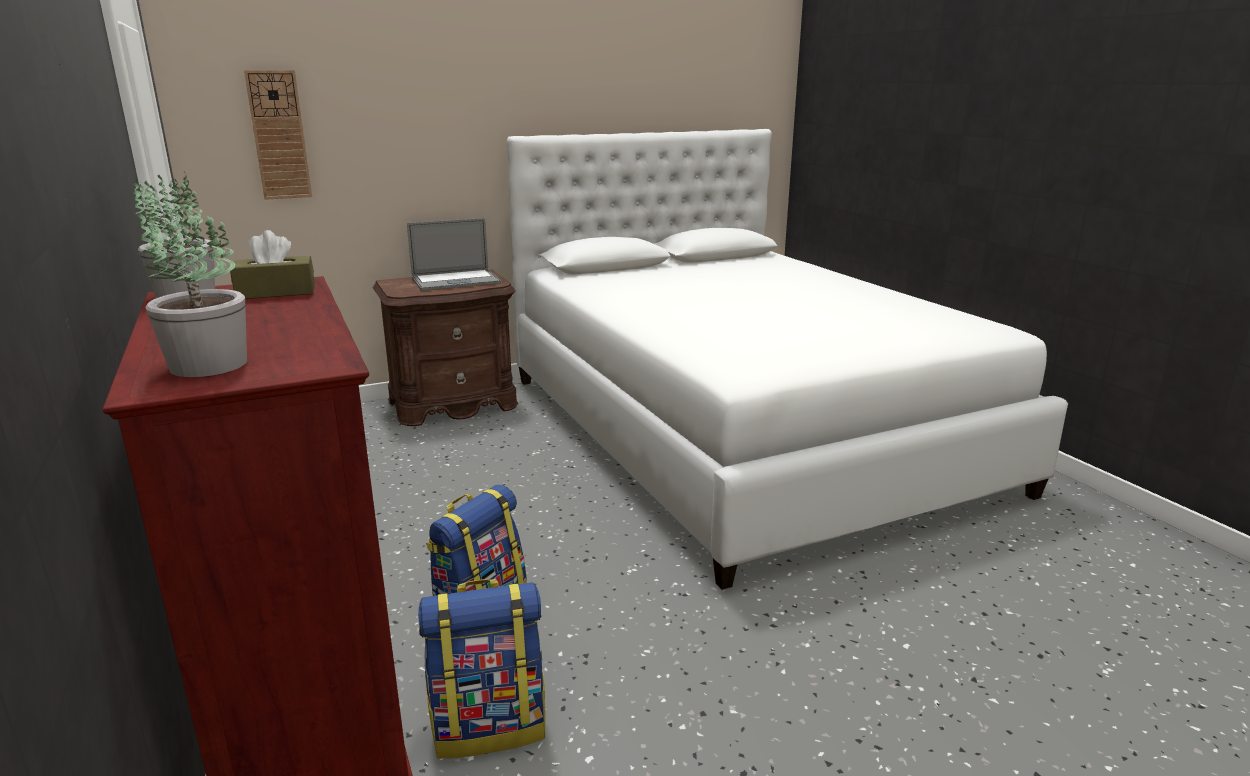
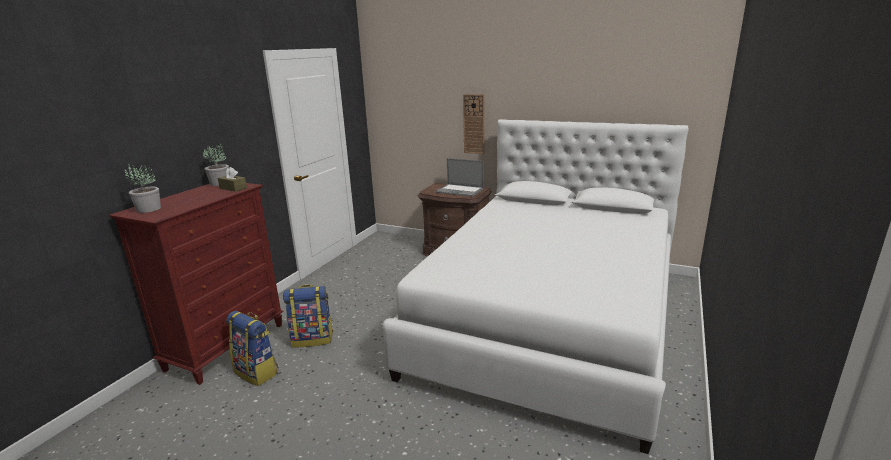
camera: 50 degrees right, 0 degrees up
(279, 135) = (403, 112): wall clock -> wall clock (474, 124)

